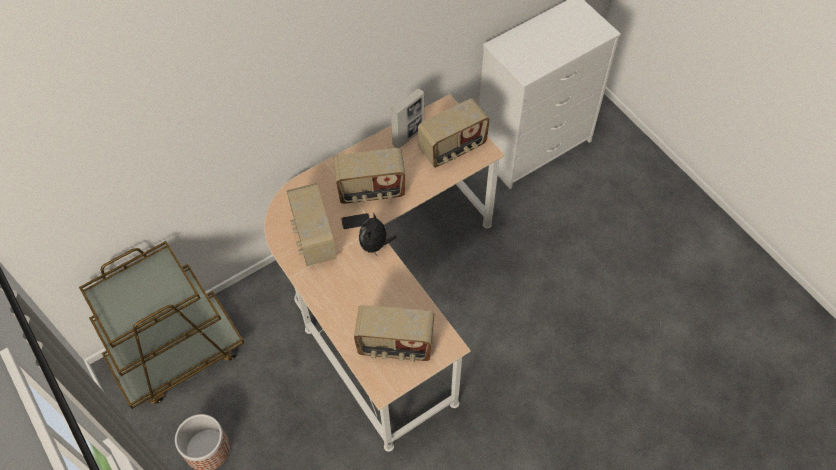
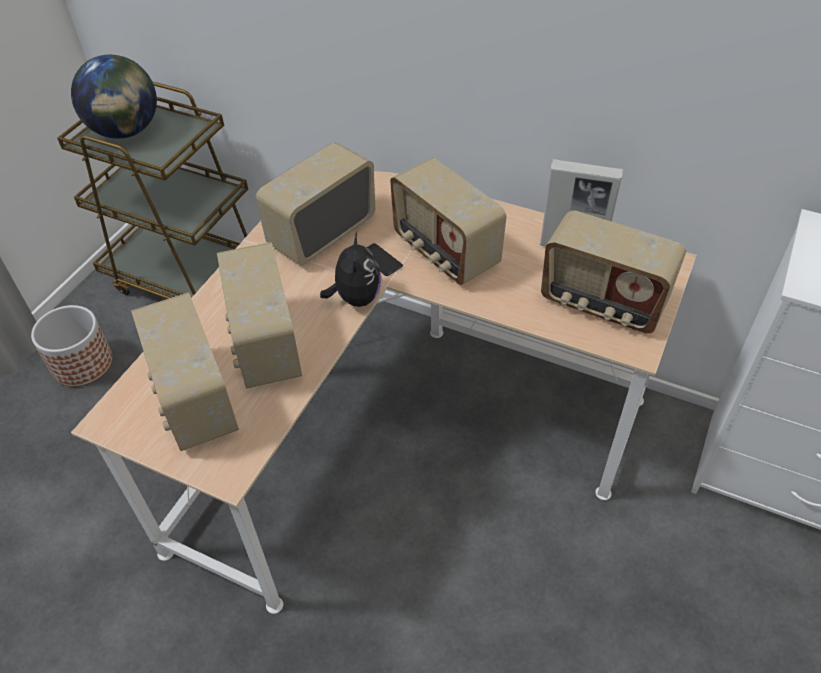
camera: 60 degrees right, 10 degrees down
(127, 302) = (126, 131): none -> globe
(375, 245) = (356, 298): plush toy -> plush toy turned 105 degrees clockwise
(379, 299) = (264, 345): none -> radio

